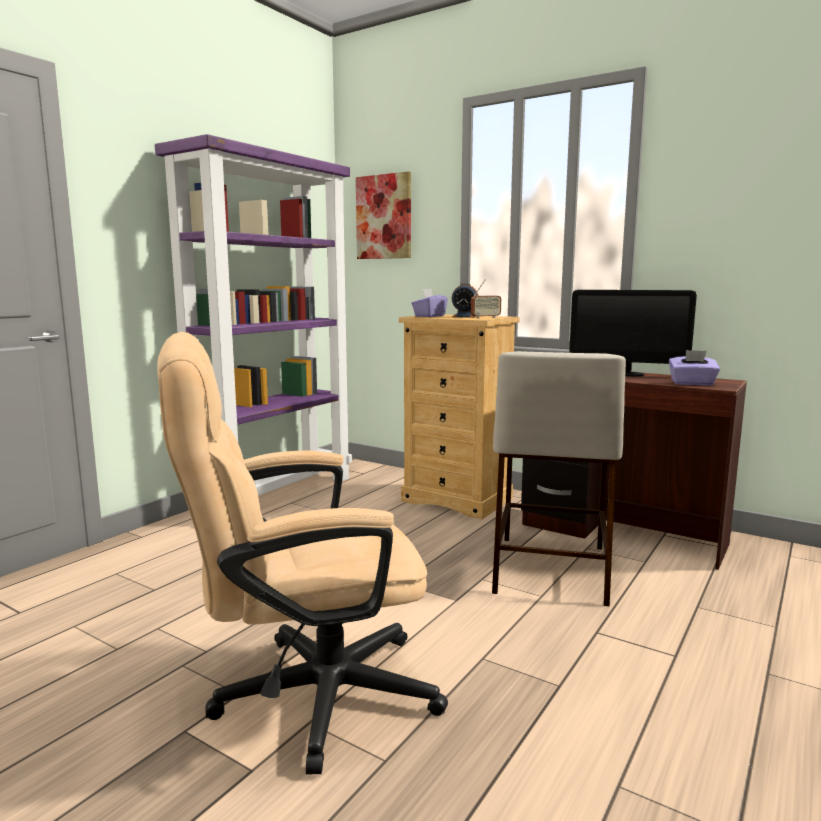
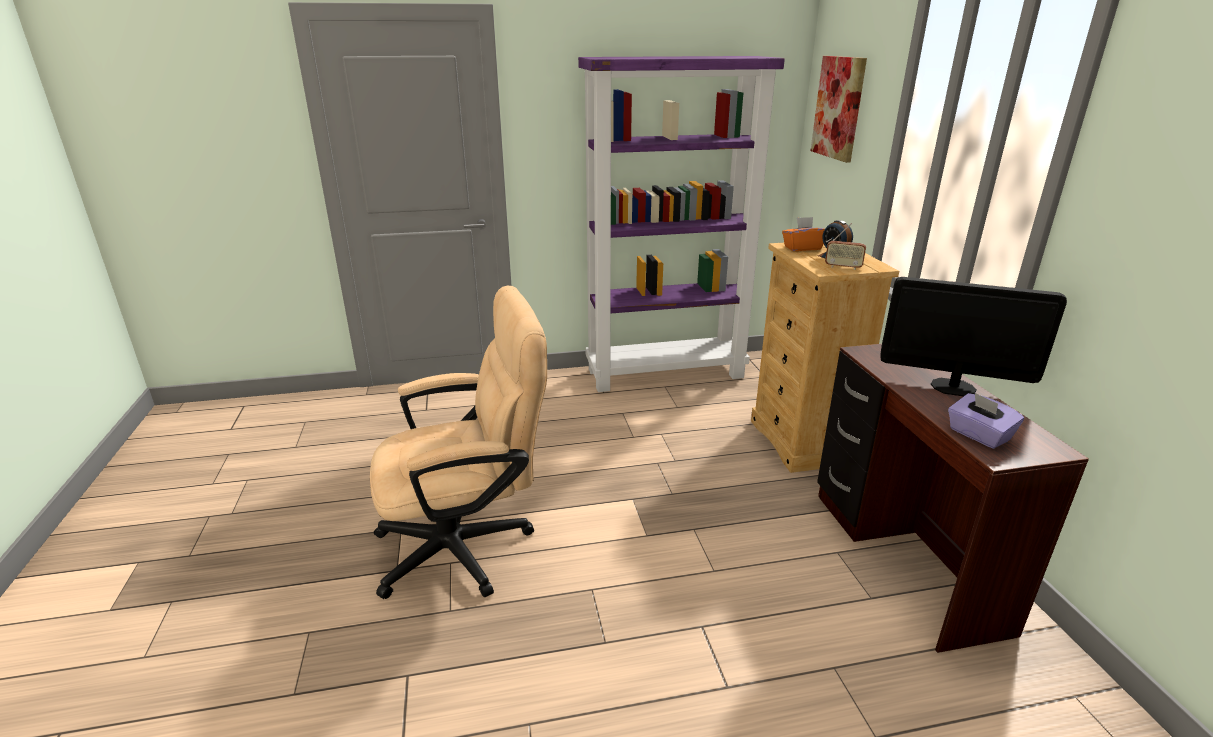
camera: 45 degrees right, 15 degrees up
(305, 697) = (469, 546): beige office chair -> beige office chair turned 135 degrees clockwise
(429, 316) = (802, 248): purple tissue box -> orange tissue box
(550, 567) = (767, 551): beige stool -> none
(627, 374) = (953, 387): monitor -> monitor turned 135 degrees clockwise

